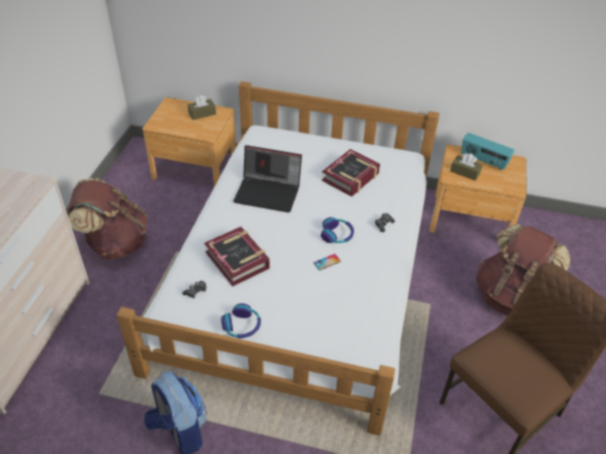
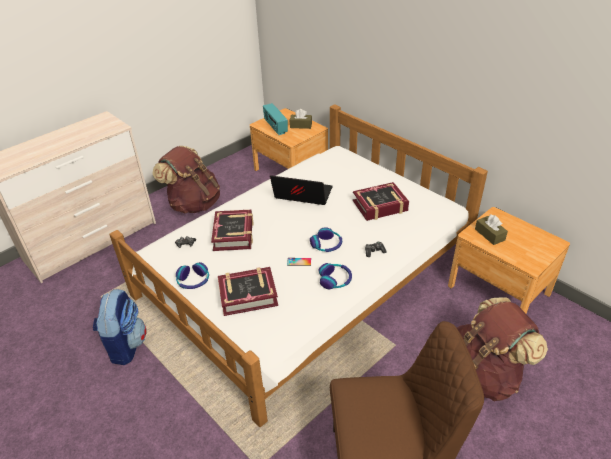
camera: 35 degrees right, 5 degrees down
(268, 192) = (301, 196): laptop -> laptop turned 150 degrees clockwise
(309, 316) = (248, 295): none -> book
(374, 266) = (335, 280): none -> headphones
(483, 161) = (518, 232): radio -> radio (275, 127)

